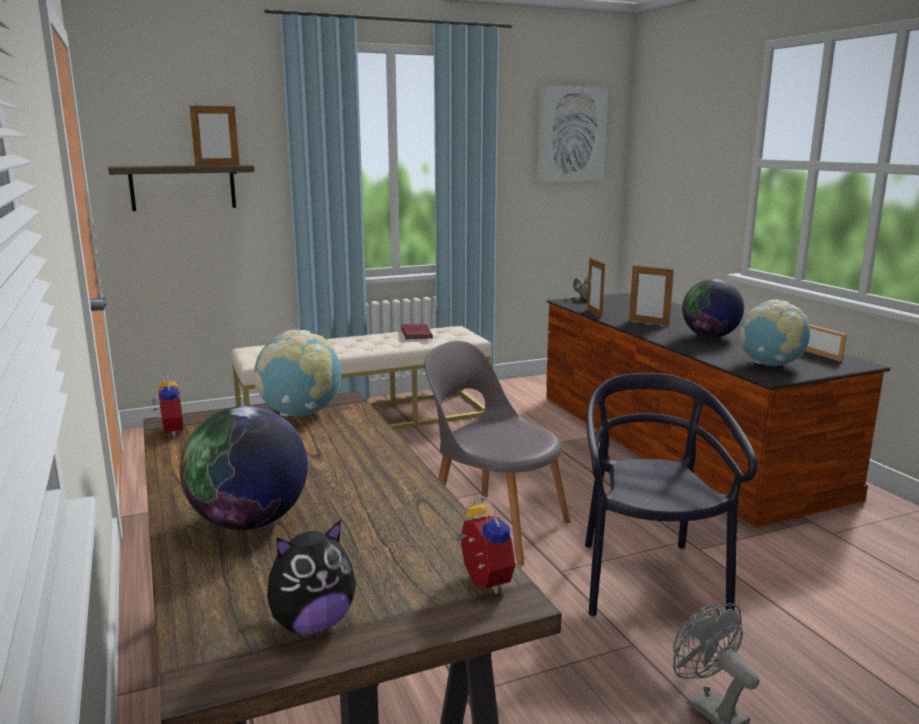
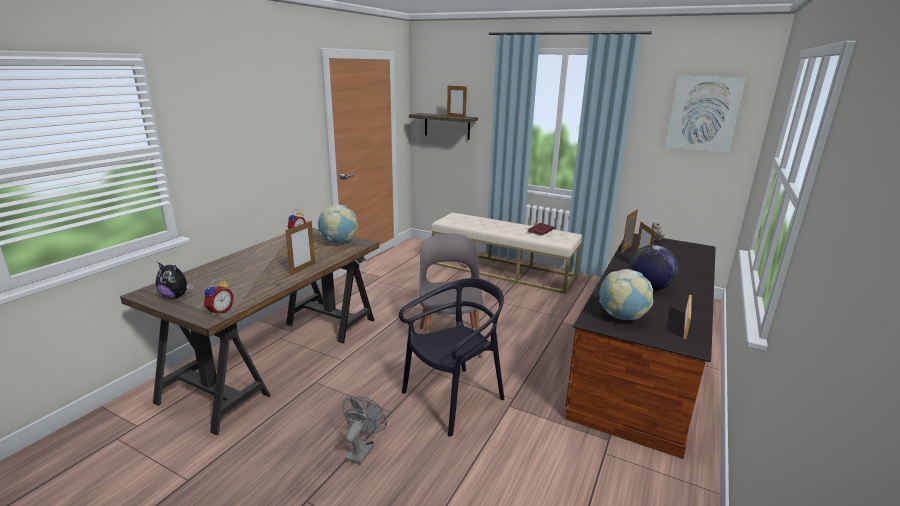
camera: 50 degrees right, 5 degrees up
(249, 522) = (236, 267): globe -> none
(380, 465) = (303, 269): none -> picture frame

